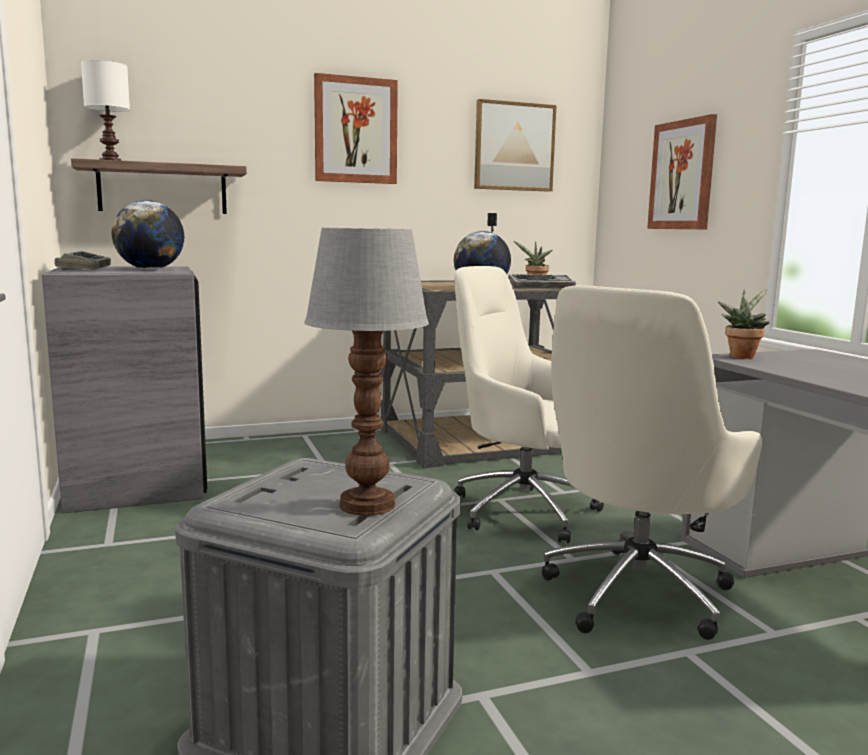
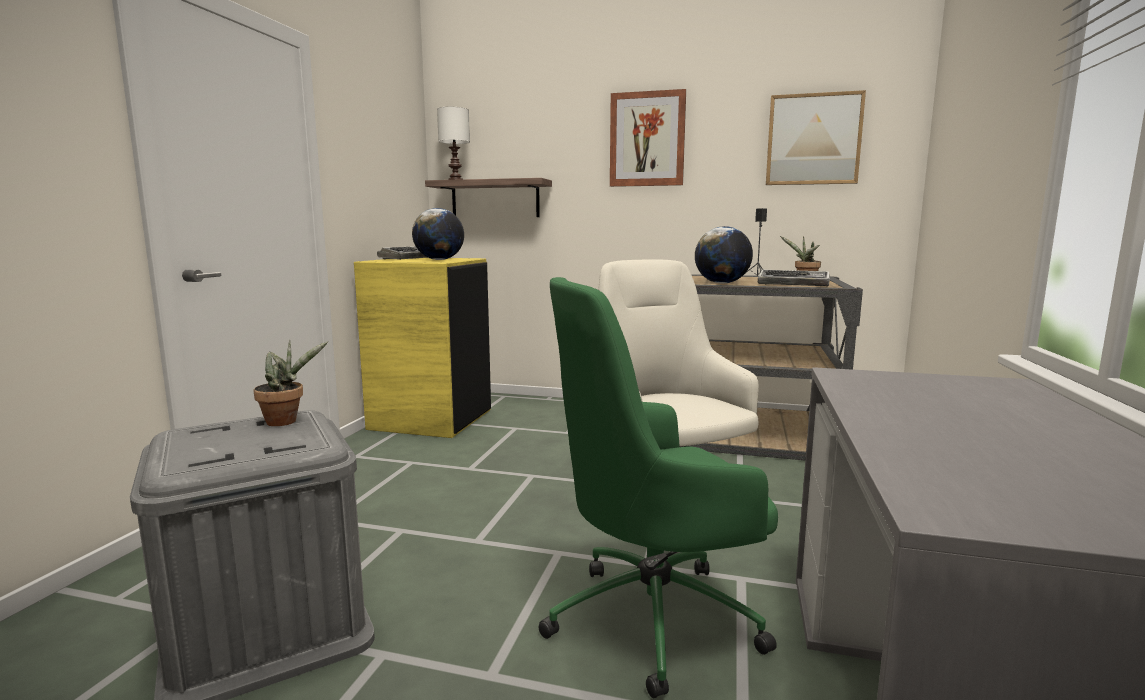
camera: 35 degrees right, 0 degrees up
(137, 484) = (432, 419): grey cabinet -> yellow cabinet
(365, 504) = (234, 453): table lamp -> none
(636, 595) = (651, 621): beige office chair -> green office chair
(682, 175) = (978, 153): picture -> none
(741, 356) = (867, 375): potted plant -> potted plant (286, 421)

